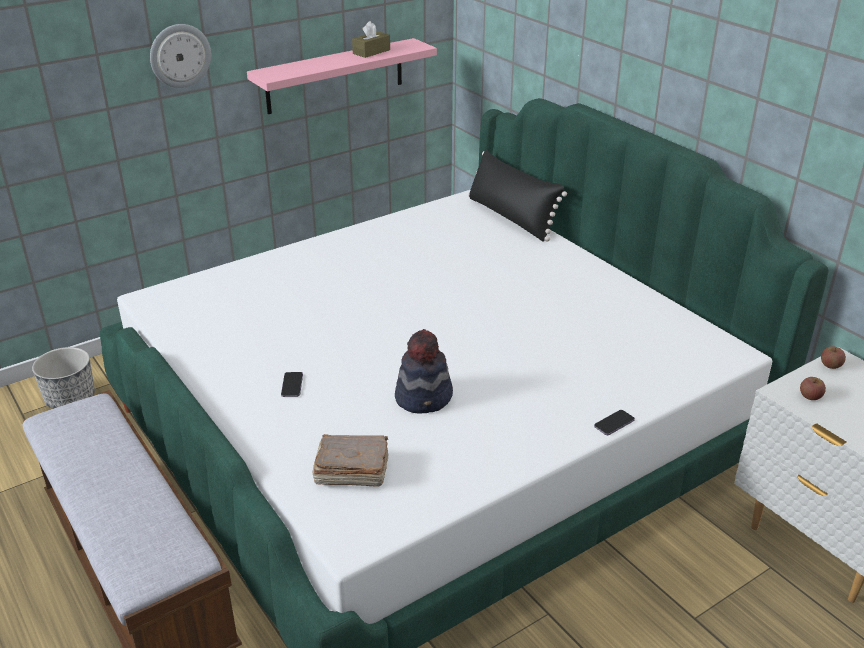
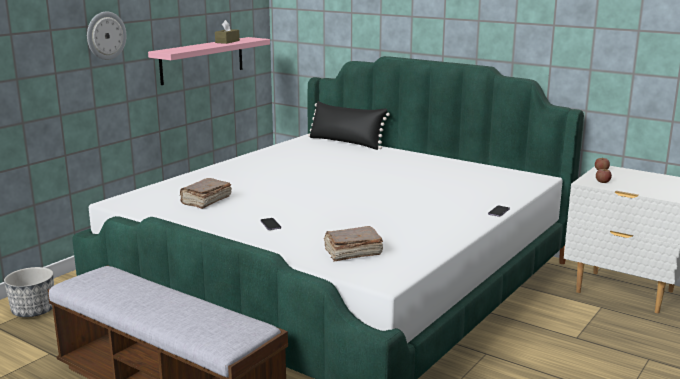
camera: 20 degrees left, 15 degrees down
(249, 317) = (205, 201): none -> brown book
(424, 397) = (368, 218): hat -> none

